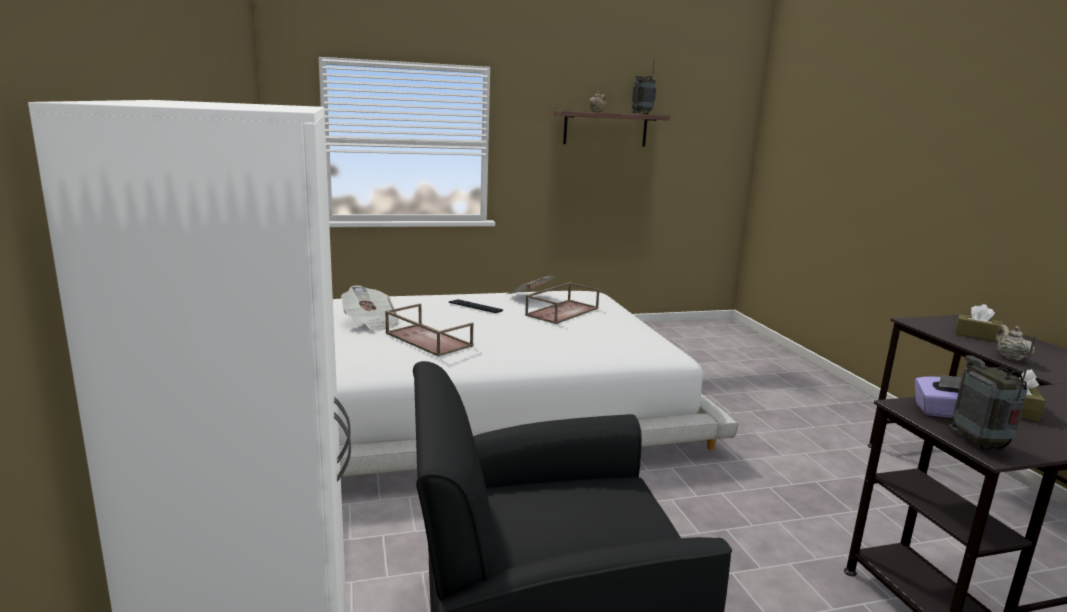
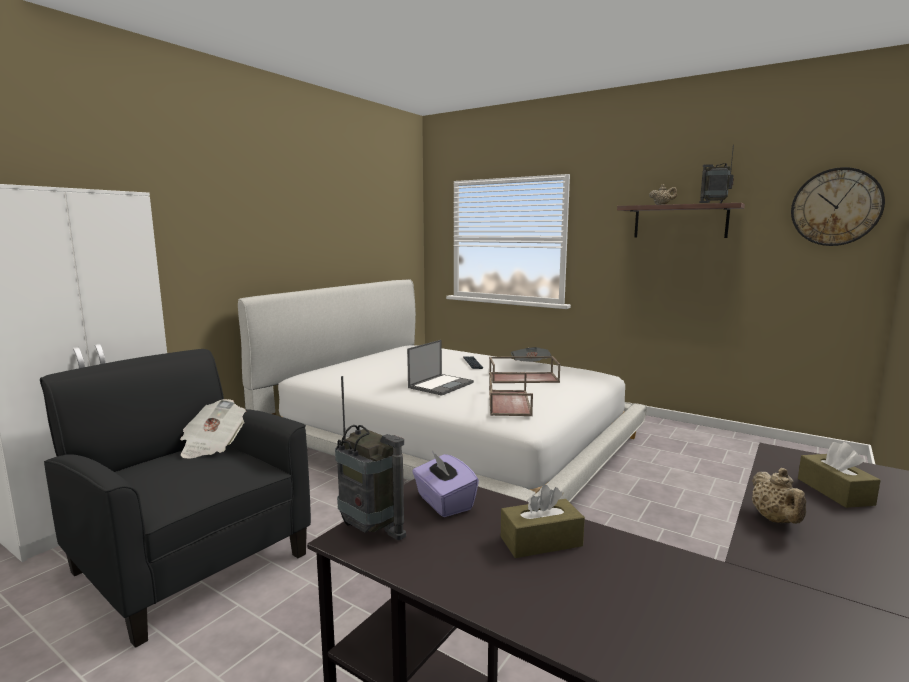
camera: 50 degrees right, 5 degrees down
(370, 323) = (389, 358): newspaper -> newspaper (212, 445)
(427, 339) = (389, 371): brown tray -> brown tray (508, 402)
(522, 339) = (441, 385): none -> laptop
(719, 122) = (835, 207): none -> wall clock
(979, 444) = (370, 528): radio -> radio turned 90 degrees clockwise
(1009, 358) = (776, 520): beige teapot -> beige teapot turned 135 degrees clockwise

